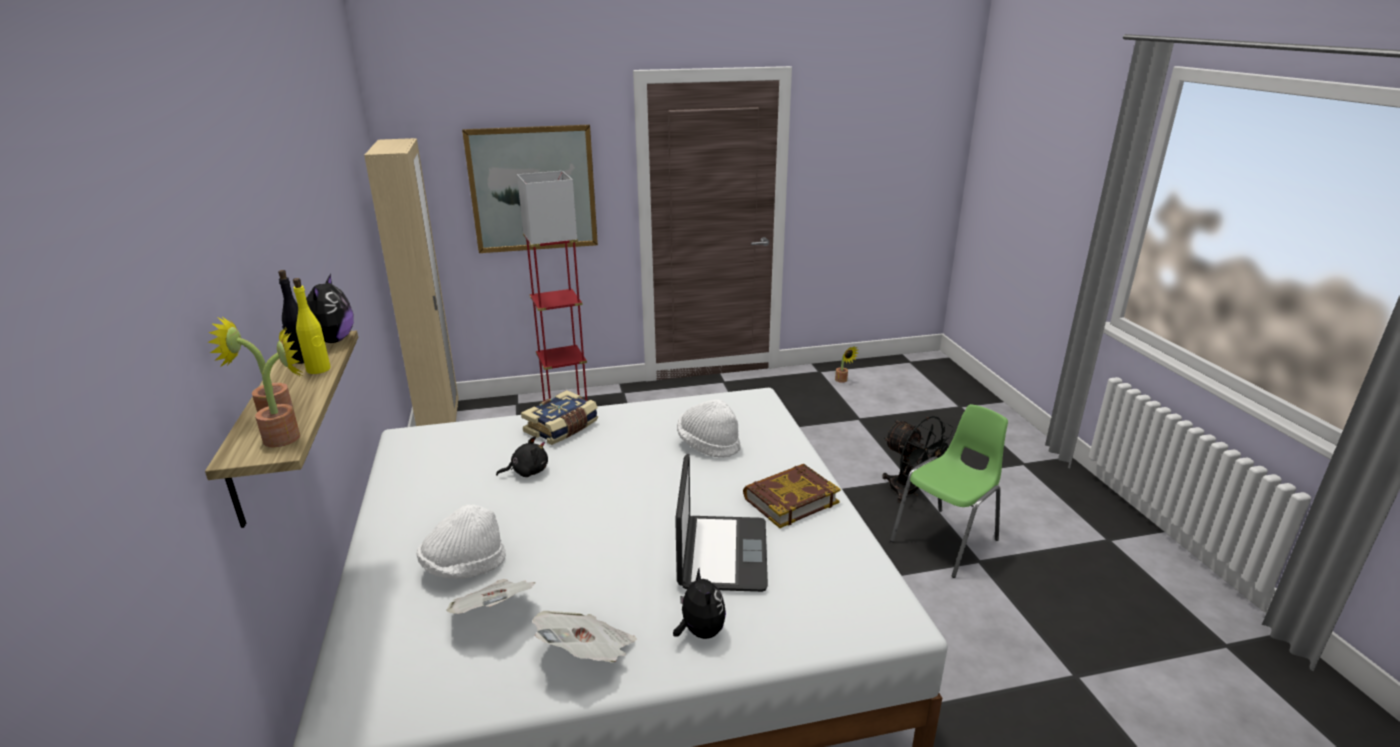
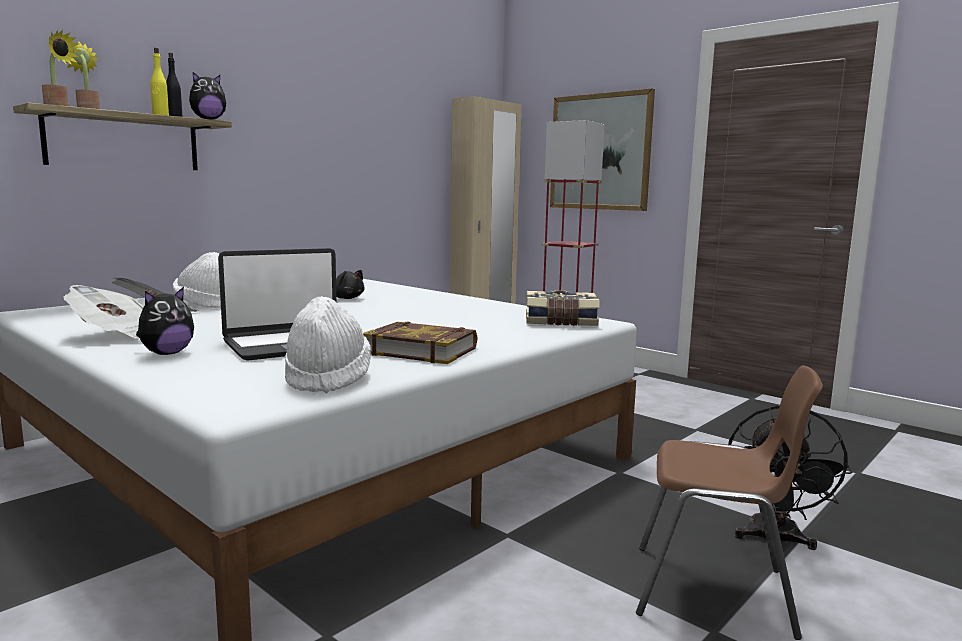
camera: 55 degrees right, 15 degrees down
(562, 428) = (422, 295): book -> book (560, 322)
(708, 444) = (474, 321): white hat -> white hat (328, 378)
(842, 380) = (914, 445): potted plant -> none
(946, 541) = (713, 592): green chair -> brown chair

